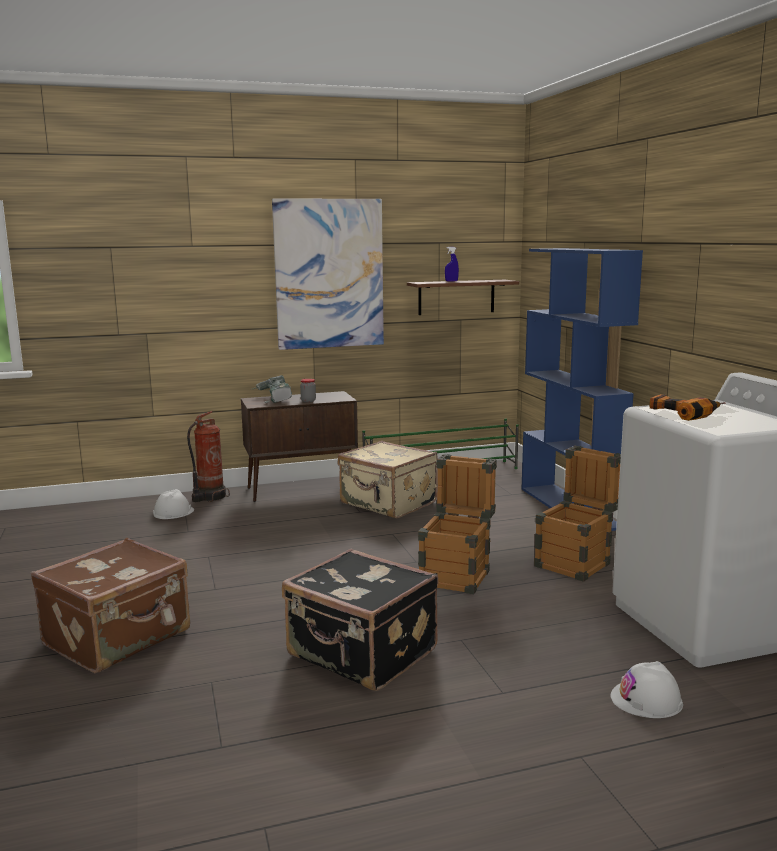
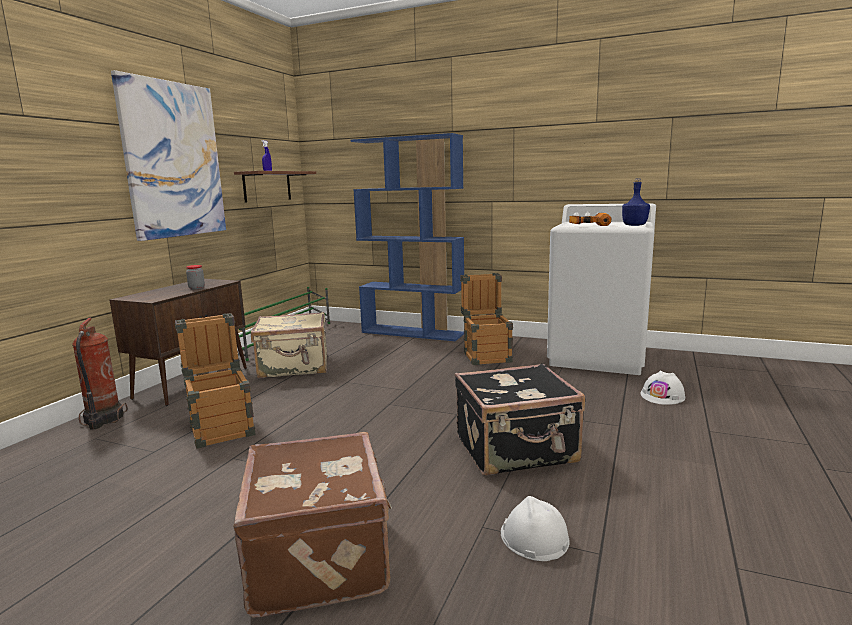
camera: 50 degrees left, 0 degrees up
(173, 512) = (89, 445): white hard hat -> white hard hat (534, 537)
(273, 398) = (151, 293): power drill -> none
(458, 574) = (447, 385): crate -> crate (221, 427)
(731, 429) = (635, 225): none -> blue bottle

